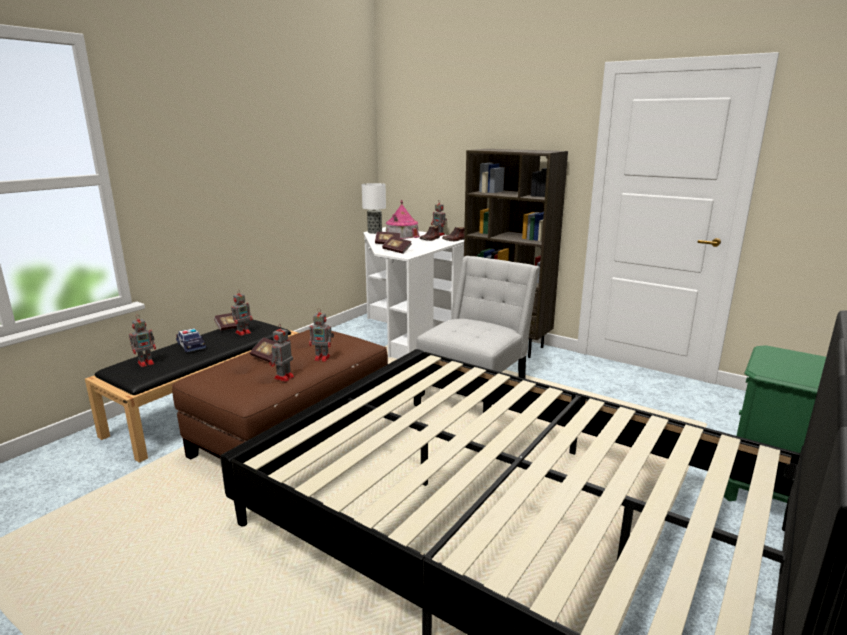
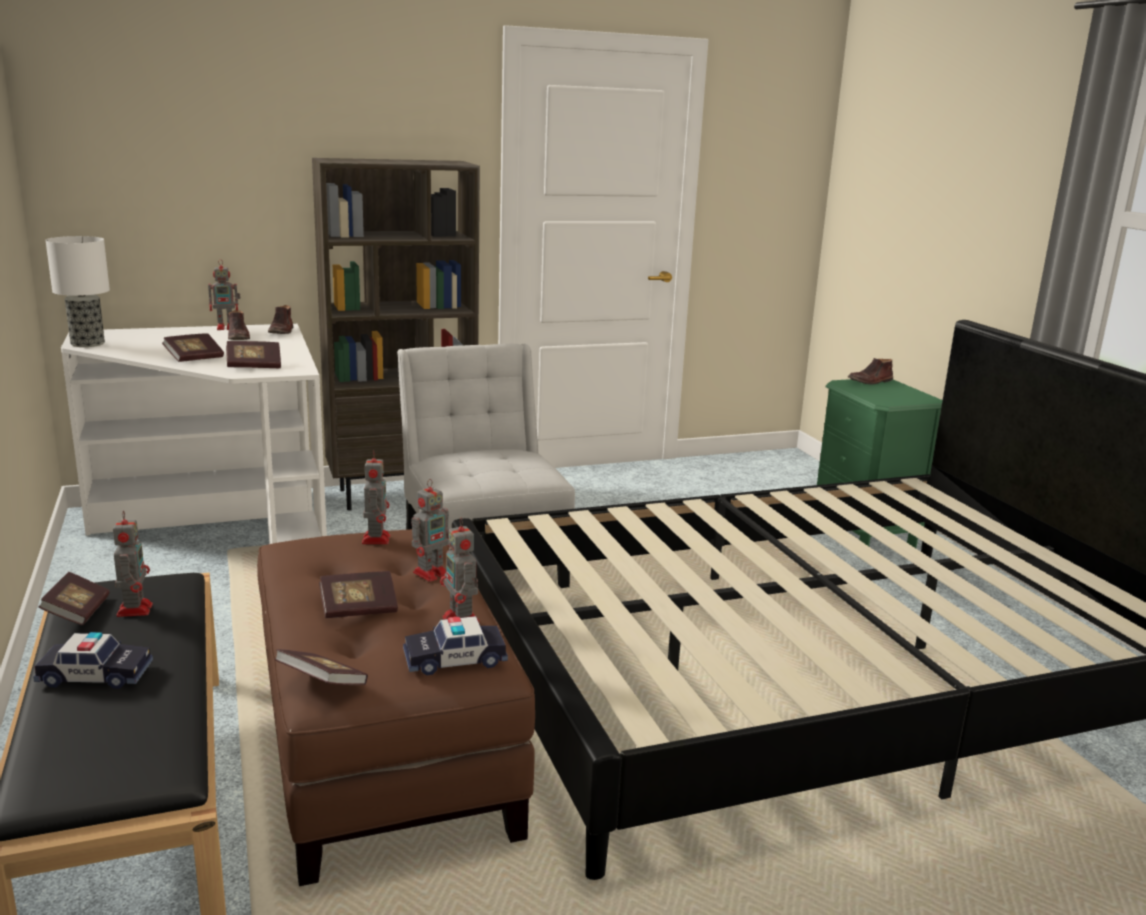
camera: 55 degrees left, 0 degrees up
(147, 363) = (92, 744): toy robot -> toy robot (376, 539)
(200, 373) = (321, 683): none -> book
(244, 388) = (455, 659): none -> toy car
(402, 235) = (161, 339): toy house -> none
(803, 356) = (870, 381): none -> brown shoe

